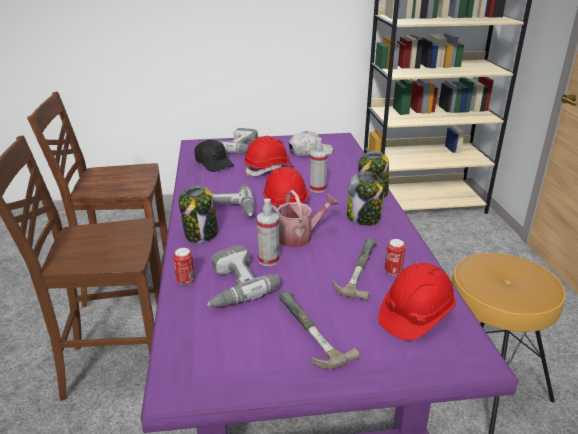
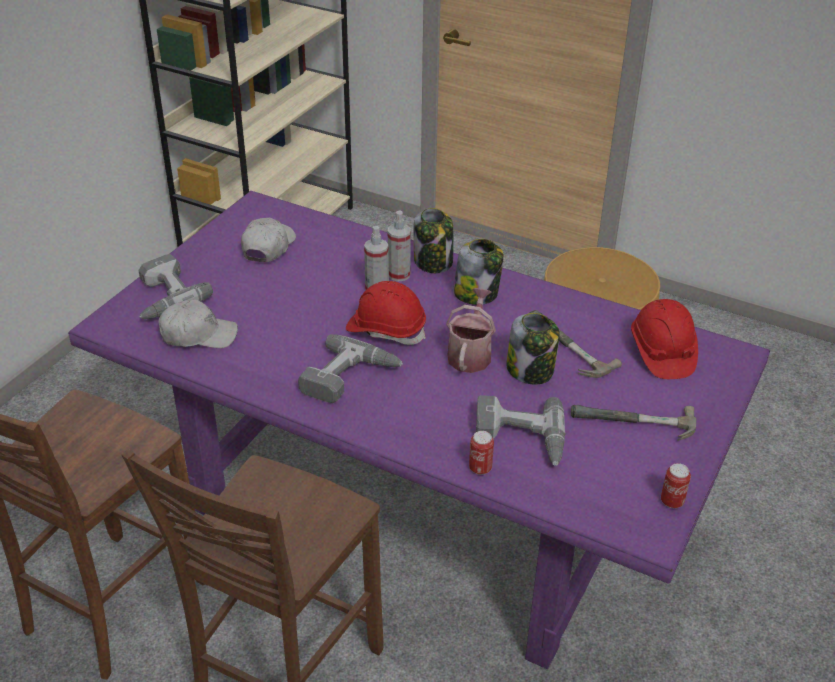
camera: 55 degrees left, 10 degrees up
(201, 234) = (390, 420): jar -> jar (531, 370)
(213, 163) = (198, 335): black cap -> white cap
(268, 260) = (495, 394): spray bottle -> spray bottle (399, 274)
(269, 169) = (279, 300): red hard hat -> none
(393, 271) = (588, 328): can -> can (672, 501)

